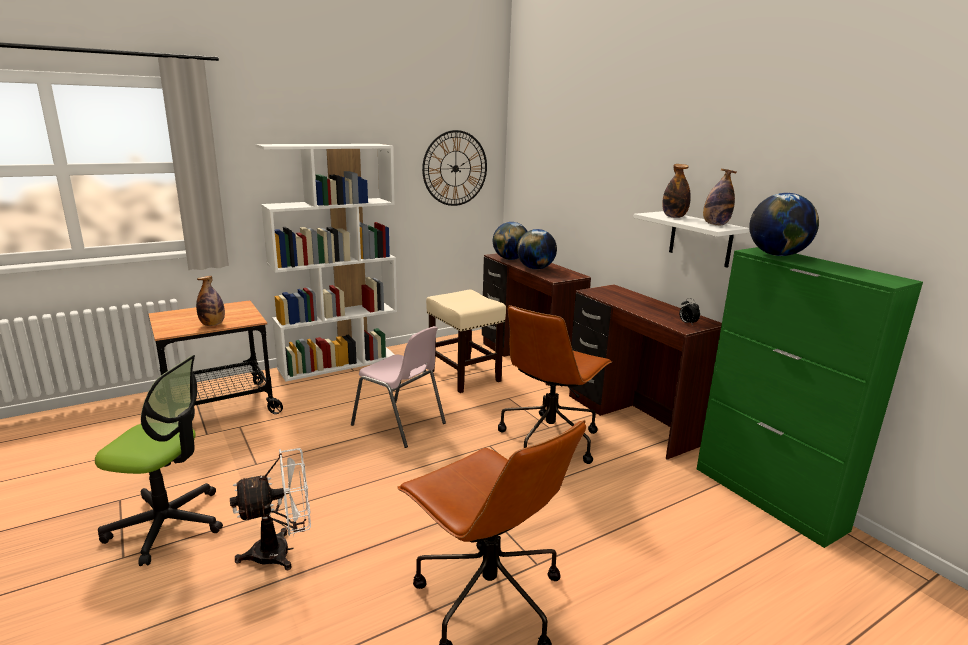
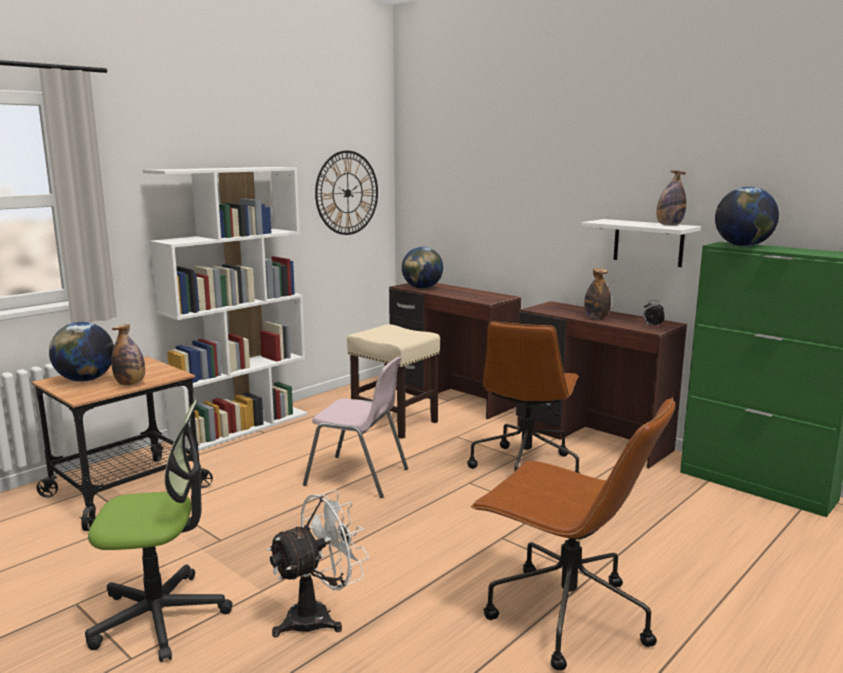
camera: 15 degrees left, 5 degrees down
(535, 268) = (458, 294): globe -> globe (85, 380)
(674, 217) = (622, 222): bottle -> bottle (596, 318)

